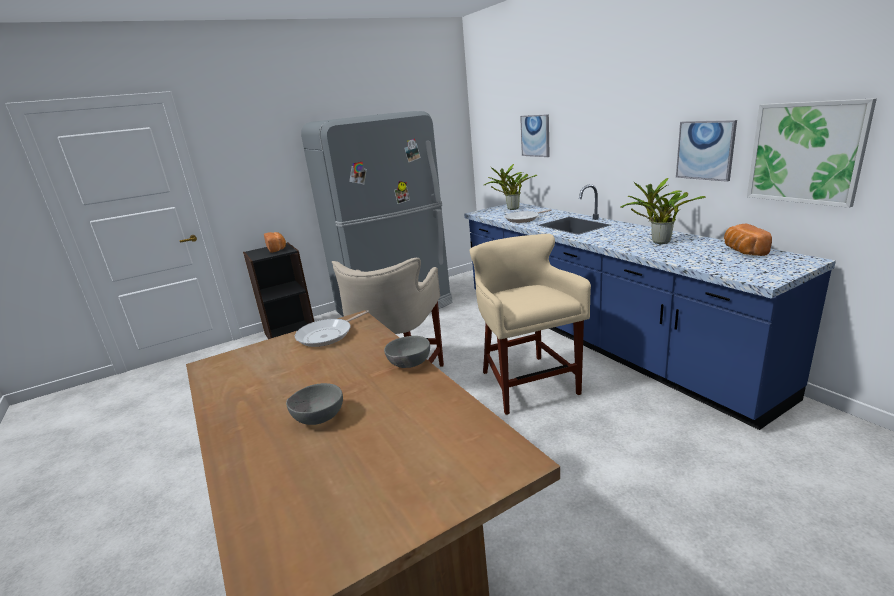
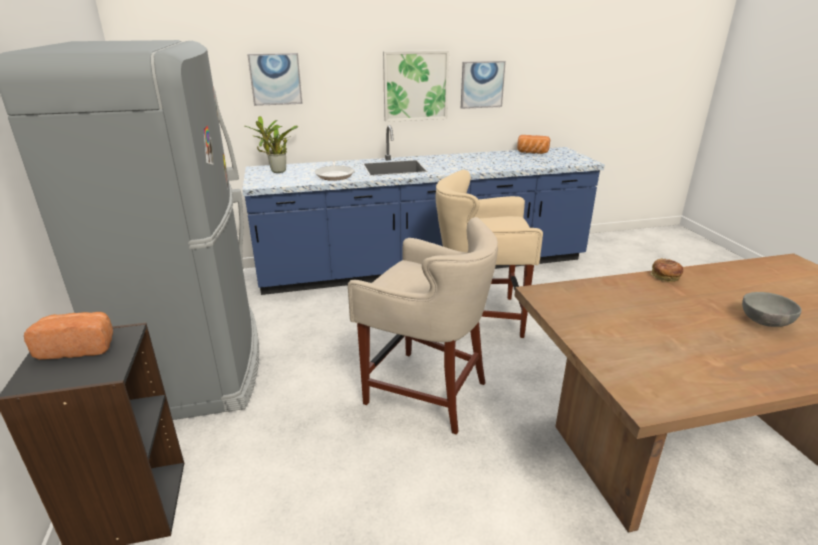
camera: 75 degrees left, 5 degrees up
(327, 335) = (582, 312): frying pan -> none
(408, 365) = (665, 277): grey bowl -> bread
(658, 242) = (485, 161): potted plant -> none
(806, 152) = (546, 82): picture -> picture (415, 86)

